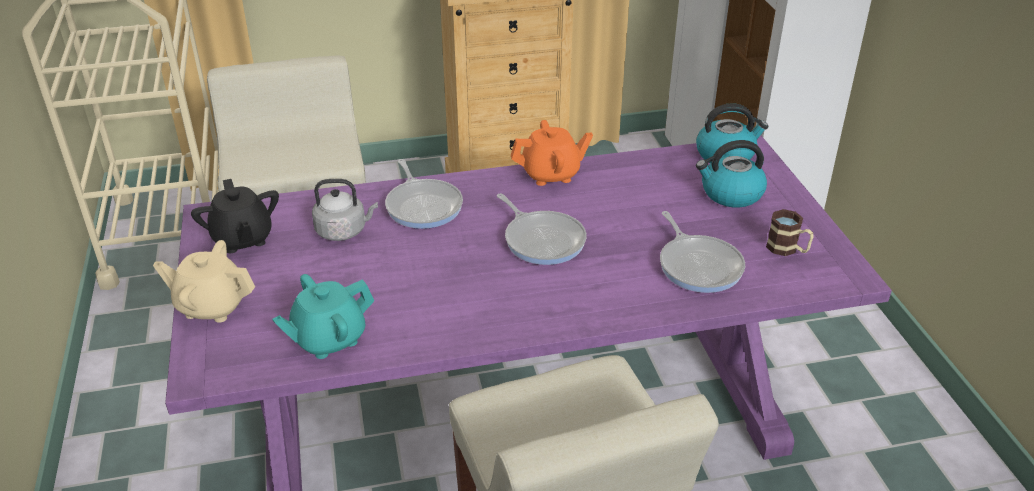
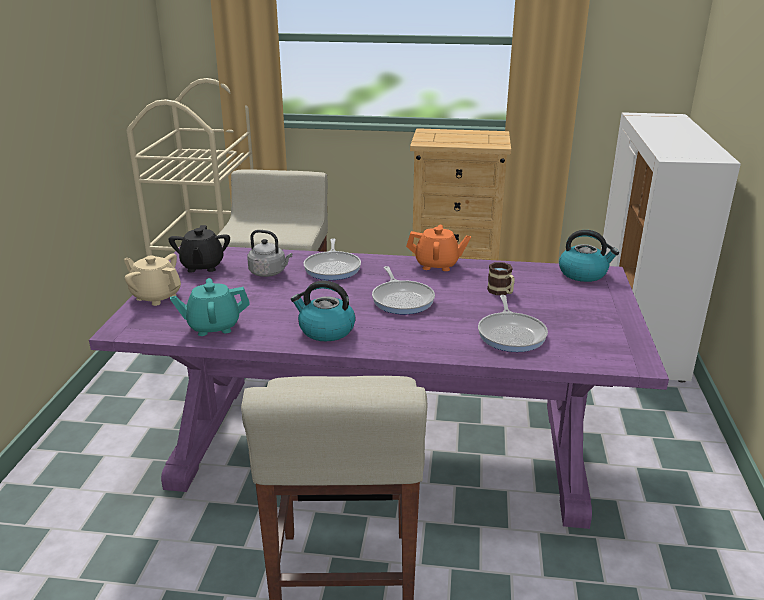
camera: 20 degrees right, 10 degrees down
(730, 194) = (570, 297): kettle -> kettle (325, 330)
(787, 249) = (593, 337): mug -> mug (501, 292)

